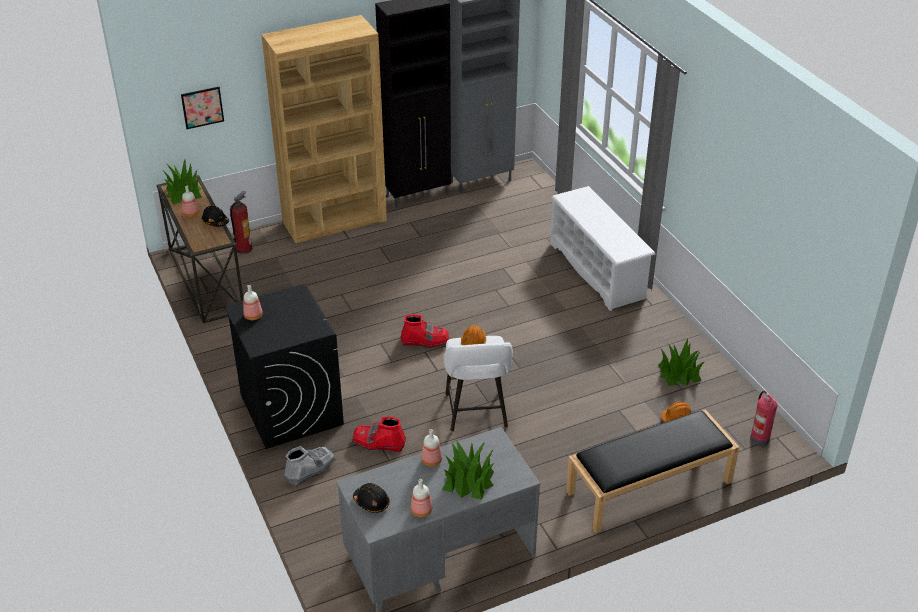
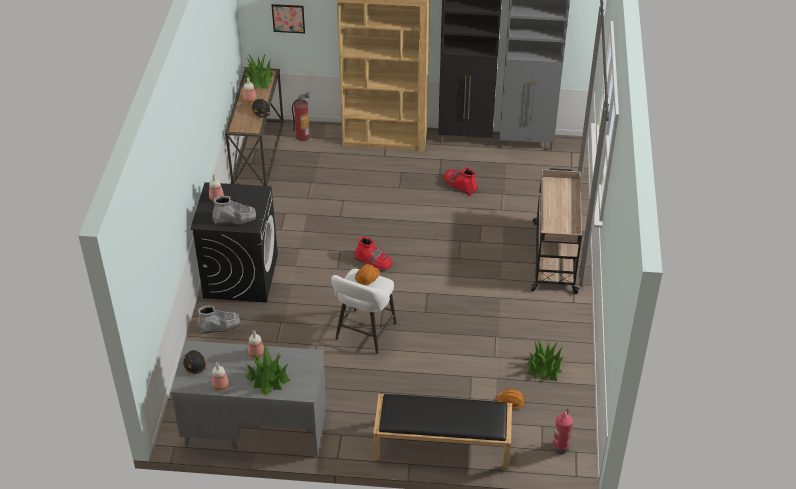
camera: 30 degrees right, 5 degrees up
(294, 329) = (235, 218): none -> grey boot
(378, 442) = (279, 326): red boot -> red boot (460, 185)
(597, 271) = (554, 256): white shoe rack -> beige cart

